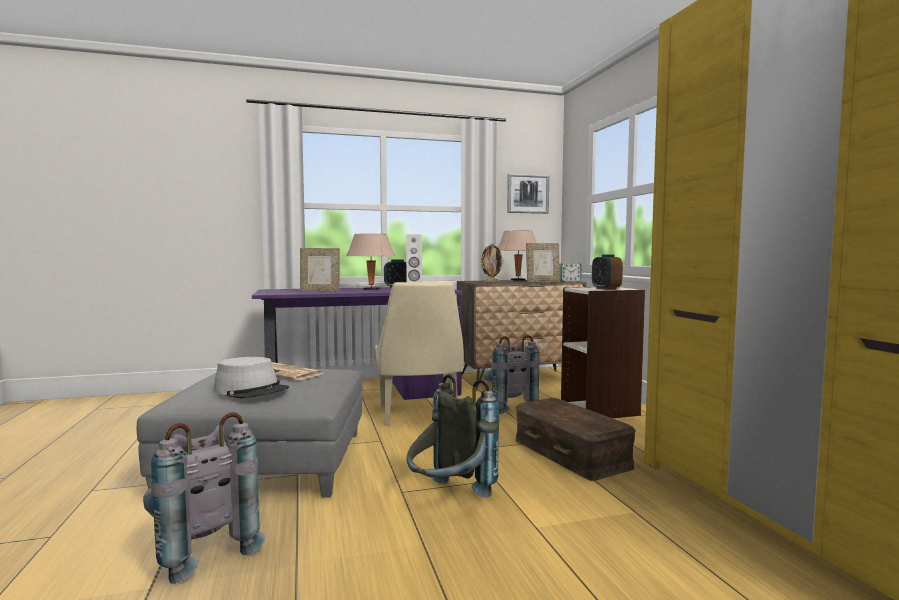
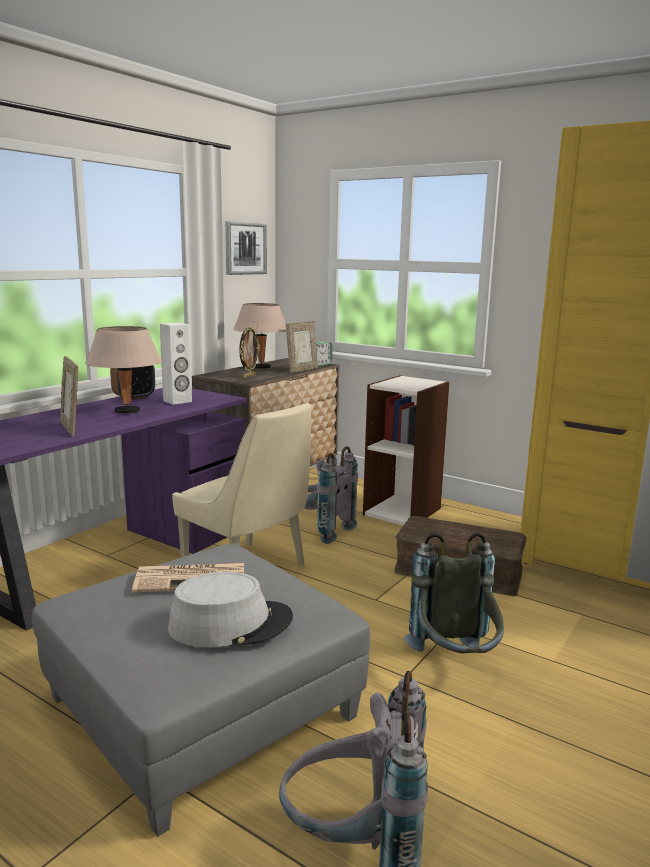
camera: 40 degrees left, 10 degrees up
(320, 291) = (71, 429): picture frame -> picture frame turned 105 degrees clockwise
(606, 289) = (417, 384): alarm clock -> none

